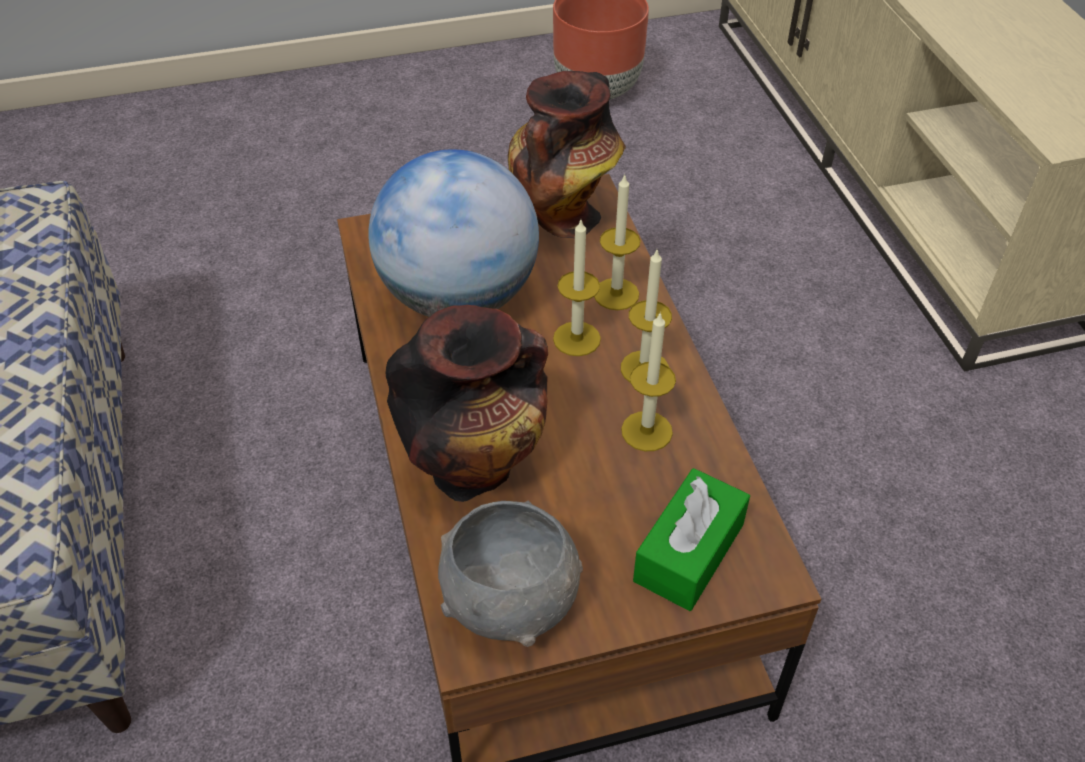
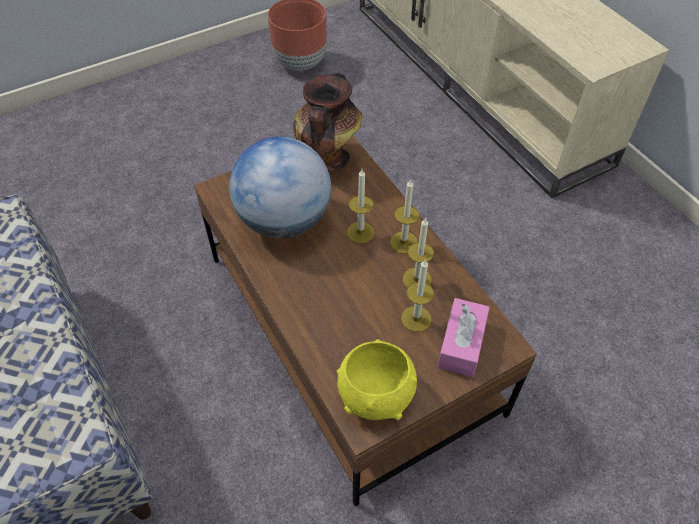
camera: 15 degrees left, 5 degrees up
(477, 466) = (330, 321): vase -> none
(510, 604) = (376, 396): grey bowl -> yellow bowl
(616, 294) = (373, 200): candle -> candle (416, 319)
(689, 552) = (461, 344): green tissue box -> pink tissue box

